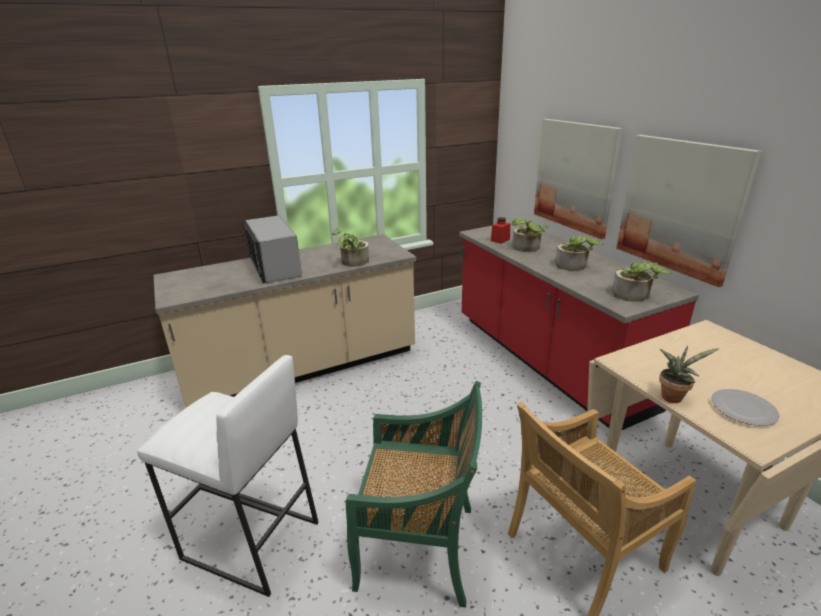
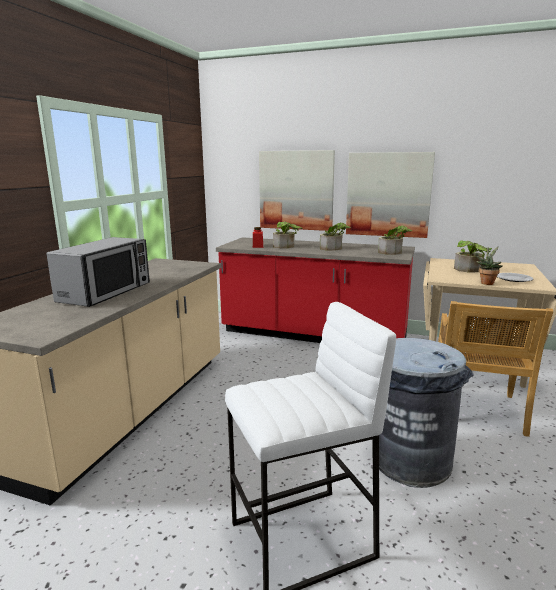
camera: 45 degrees left, 10 degrees down
(274, 267) = (106, 292): microwave -> microwave turned 90 degrees counterclockwise
(352, 262) = (178, 275): potted plant -> potted plant (470, 270)
(419, 548) = (411, 460): green chair -> grey trash can

